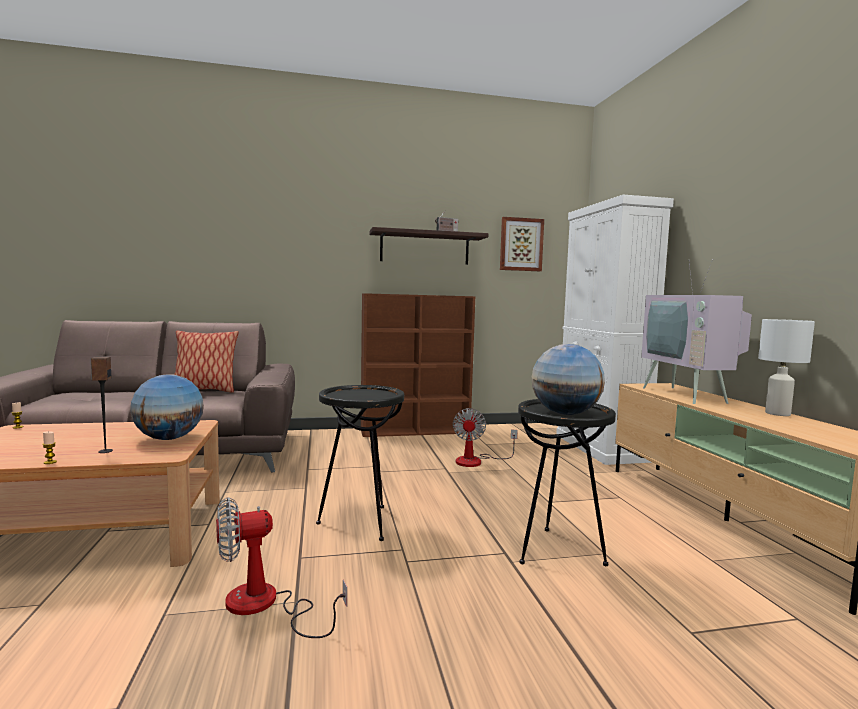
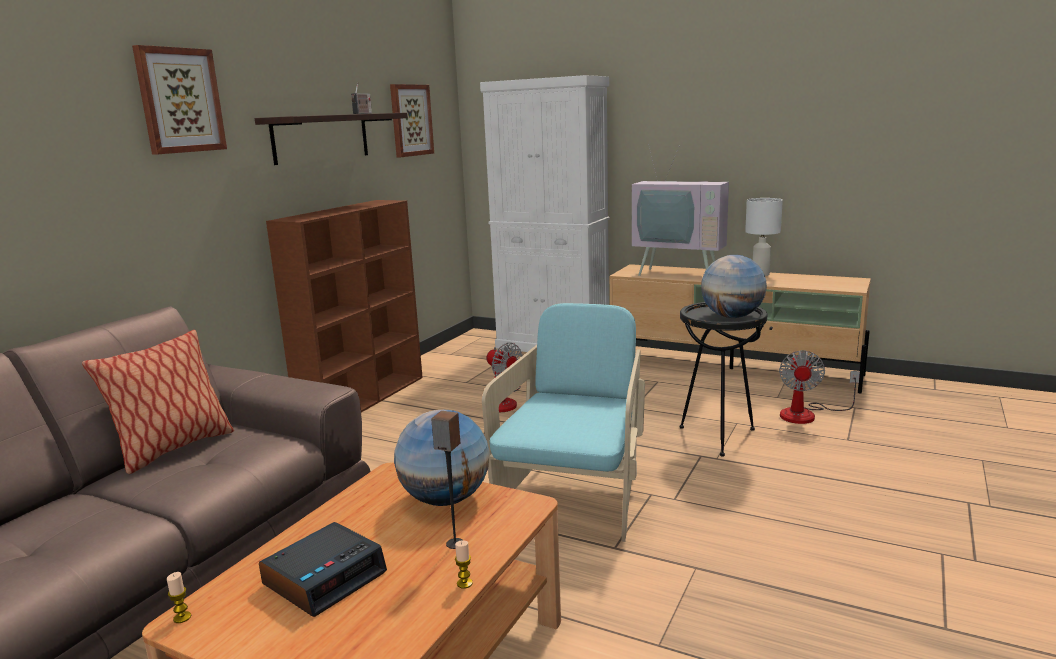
camera: 50 degrees left, 10 degrees up
(59, 438) = (325, 578): none -> alarm clock
(265, 605) = (690, 584): fan -> fan (807, 414)
(317, 217) = (179, 100): none -> picture
(360, 523) = (574, 498): black side table -> turquoise armchair

